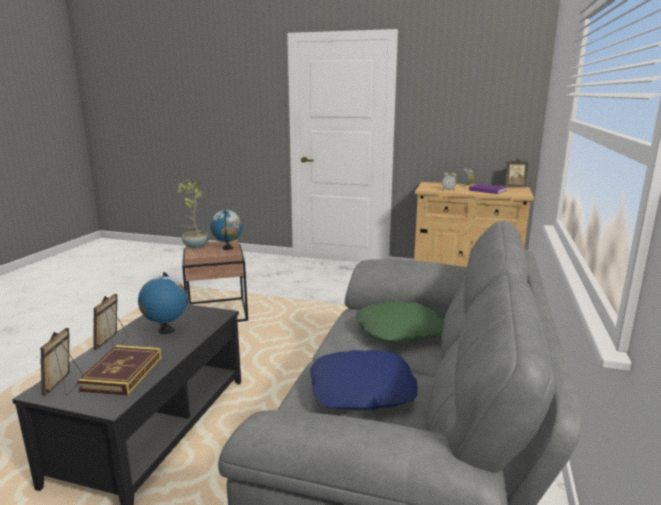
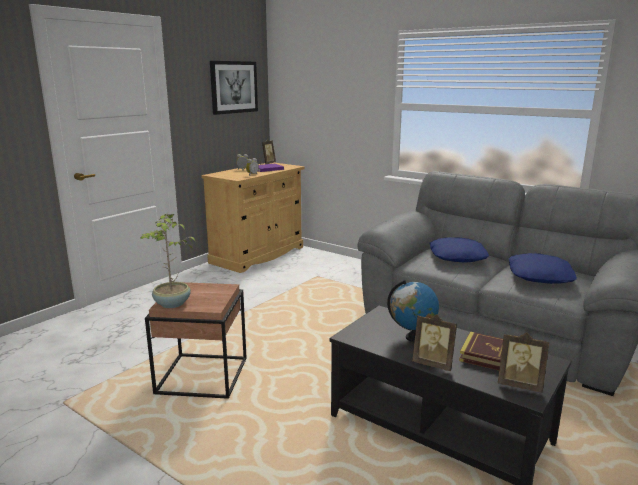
camera: 70 degrees left, 0 degrees up
(228, 248) = (206, 288): globe -> none
(399, 330) = (456, 256): green pillow -> blue pillow
(484, 96) = (233, 87): none -> picture

